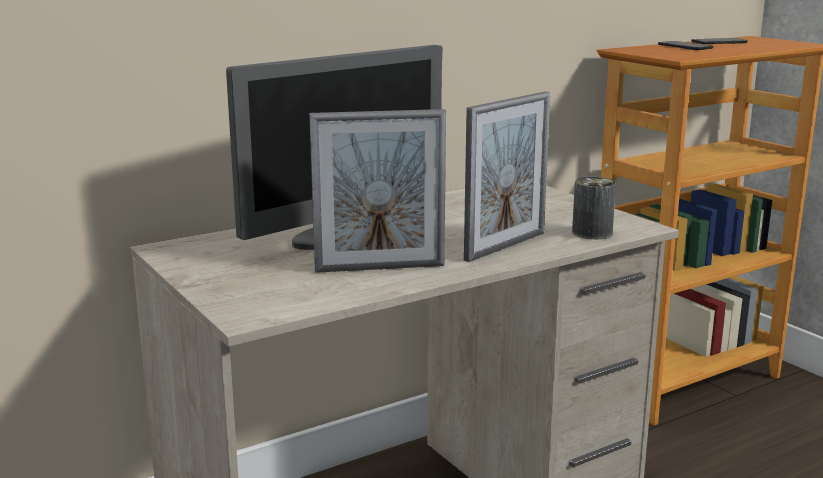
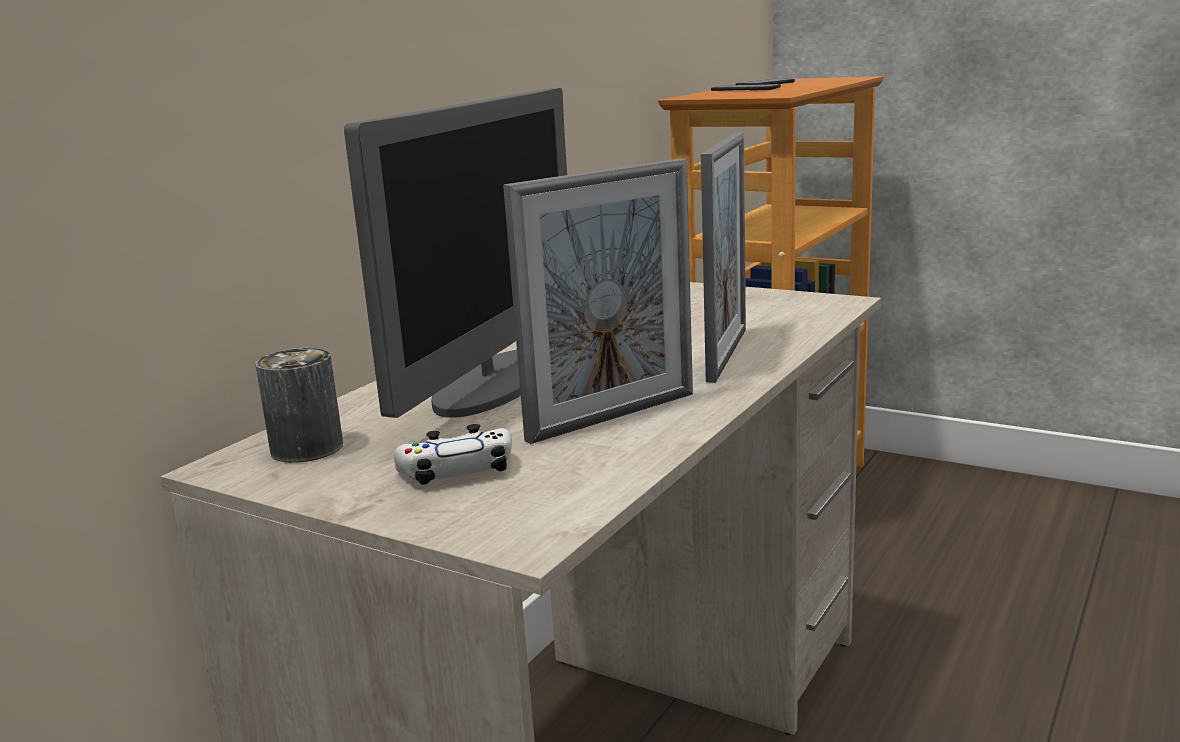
camera: 25 degrees left, 0 degrees up
(260, 277) = (457, 470): none -> white game controller
(592, 233) = (798, 318): can -> can (307, 448)

